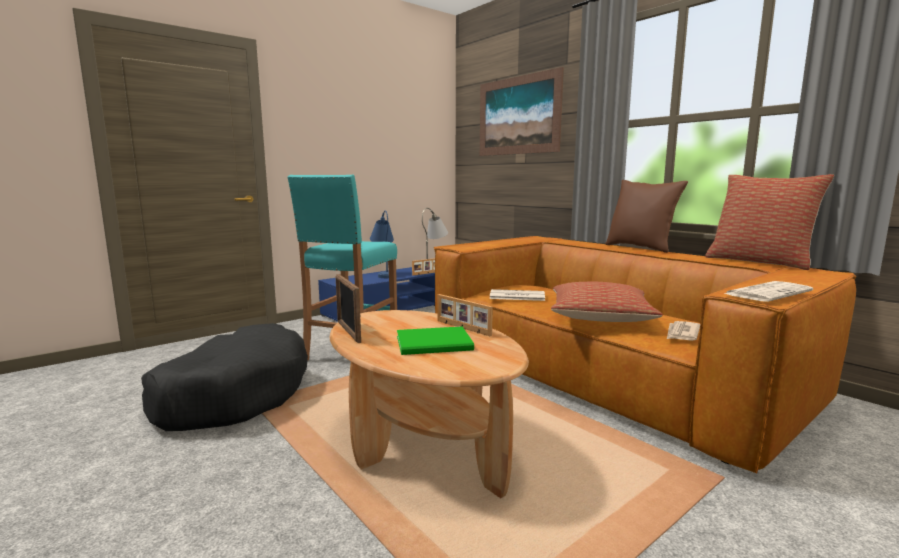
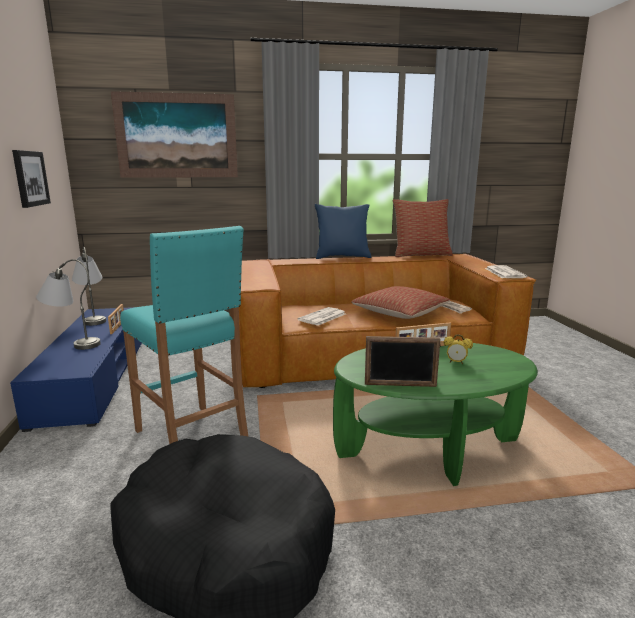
camera: 60 degrees left, 5 degrees up
(384, 274) = (72, 343): blue table lamp -> grey table lamp
(390, 153) = (30, 178): none -> picture
(423, 443) = (429, 449): brown coffee table -> green coffee table
(436, 344) = (456, 362): green book -> alarm clock
(640, 248) = (342, 257): brown pillow -> blue pillow

